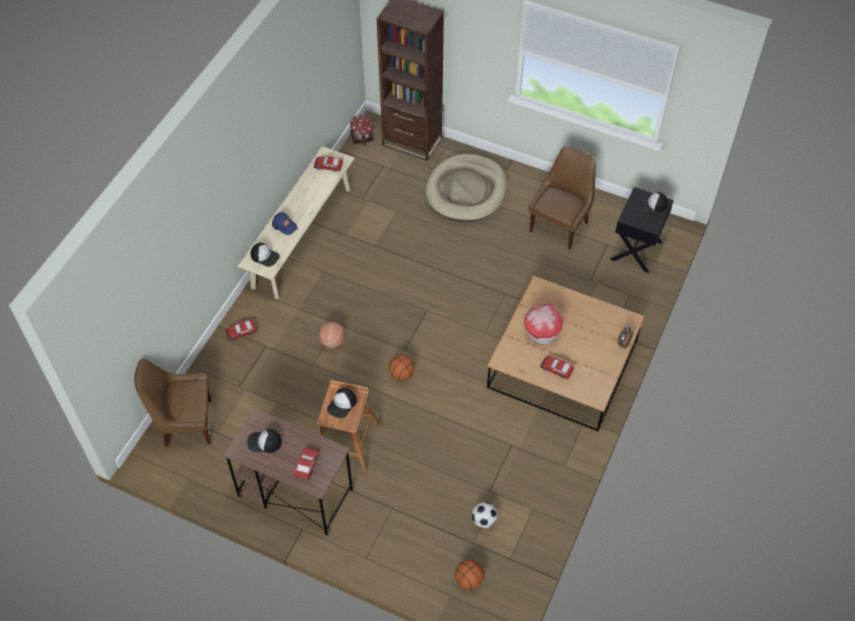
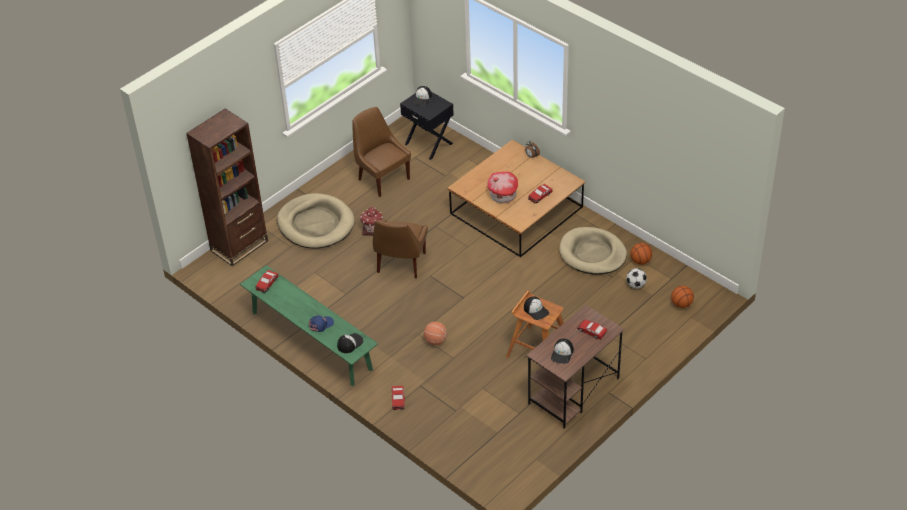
camera: 70 degrees left, 10 degrees down
(185, 423) = (479, 453): brown chair -> brown chair (400, 264)
(301, 237) = (311, 340): beige bench -> green bench
(362, 136) = (213, 277): toy house -> toy house (372, 228)
(401, 374) = (487, 304): basketball -> basketball (640, 261)
(520, 460) = (592, 254): none -> beige dog bed

